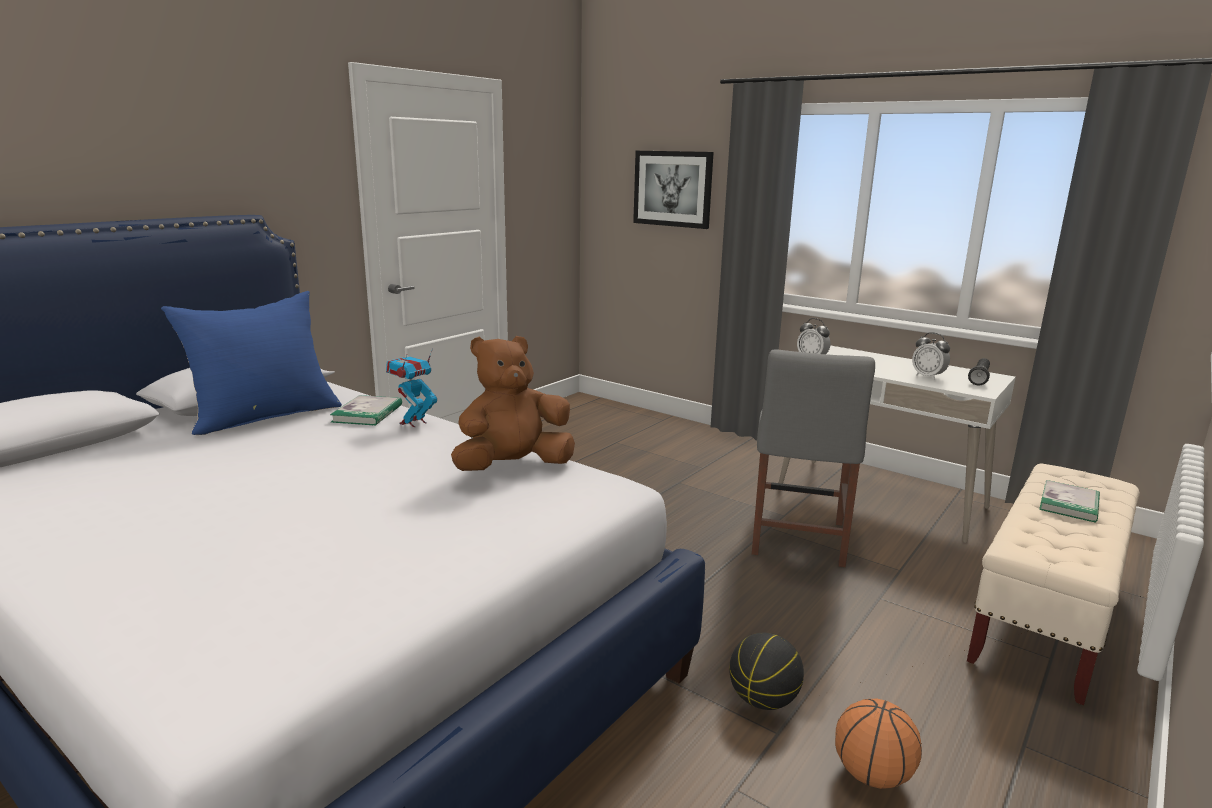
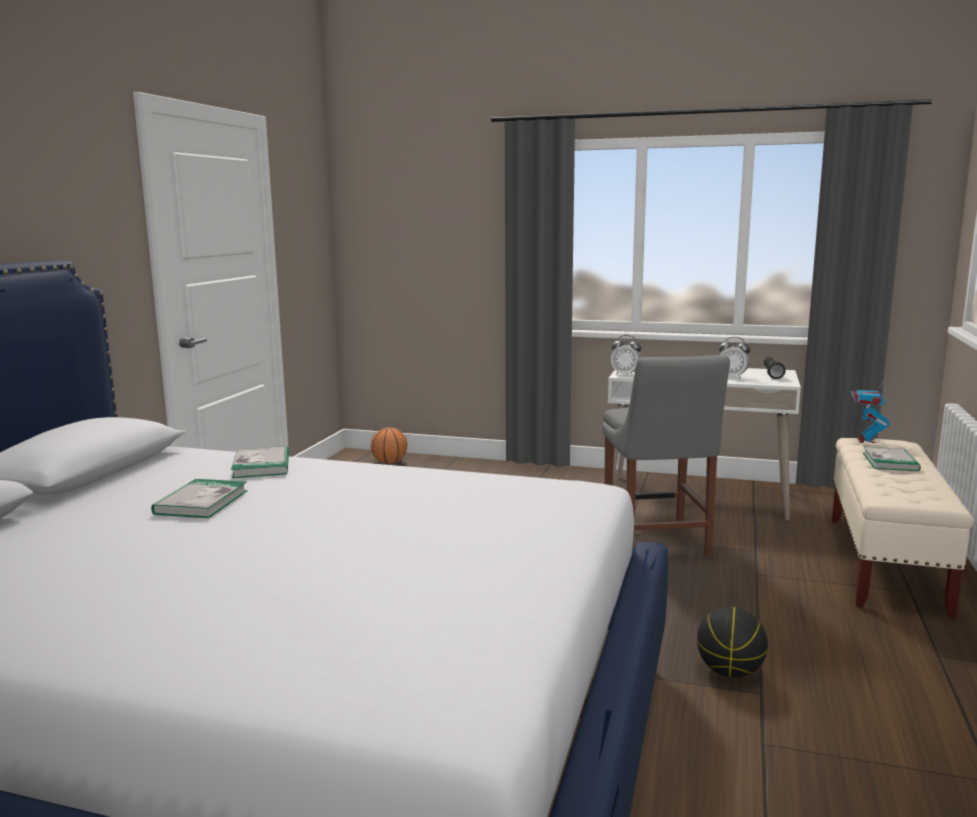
camera: 20 degrees left, 5 degrees down
(265, 416) = (144, 483): blue pillow -> none
(281, 442) = (201, 502): none -> book
(413, 423) = (324, 467): toy robot -> toy robot (865, 441)
(513, 467) = (477, 487): brown plush toy -> none
(672, 189) = (442, 225): picture -> none
(872, 775) = (853, 704): basketball -> basketball (389, 463)

